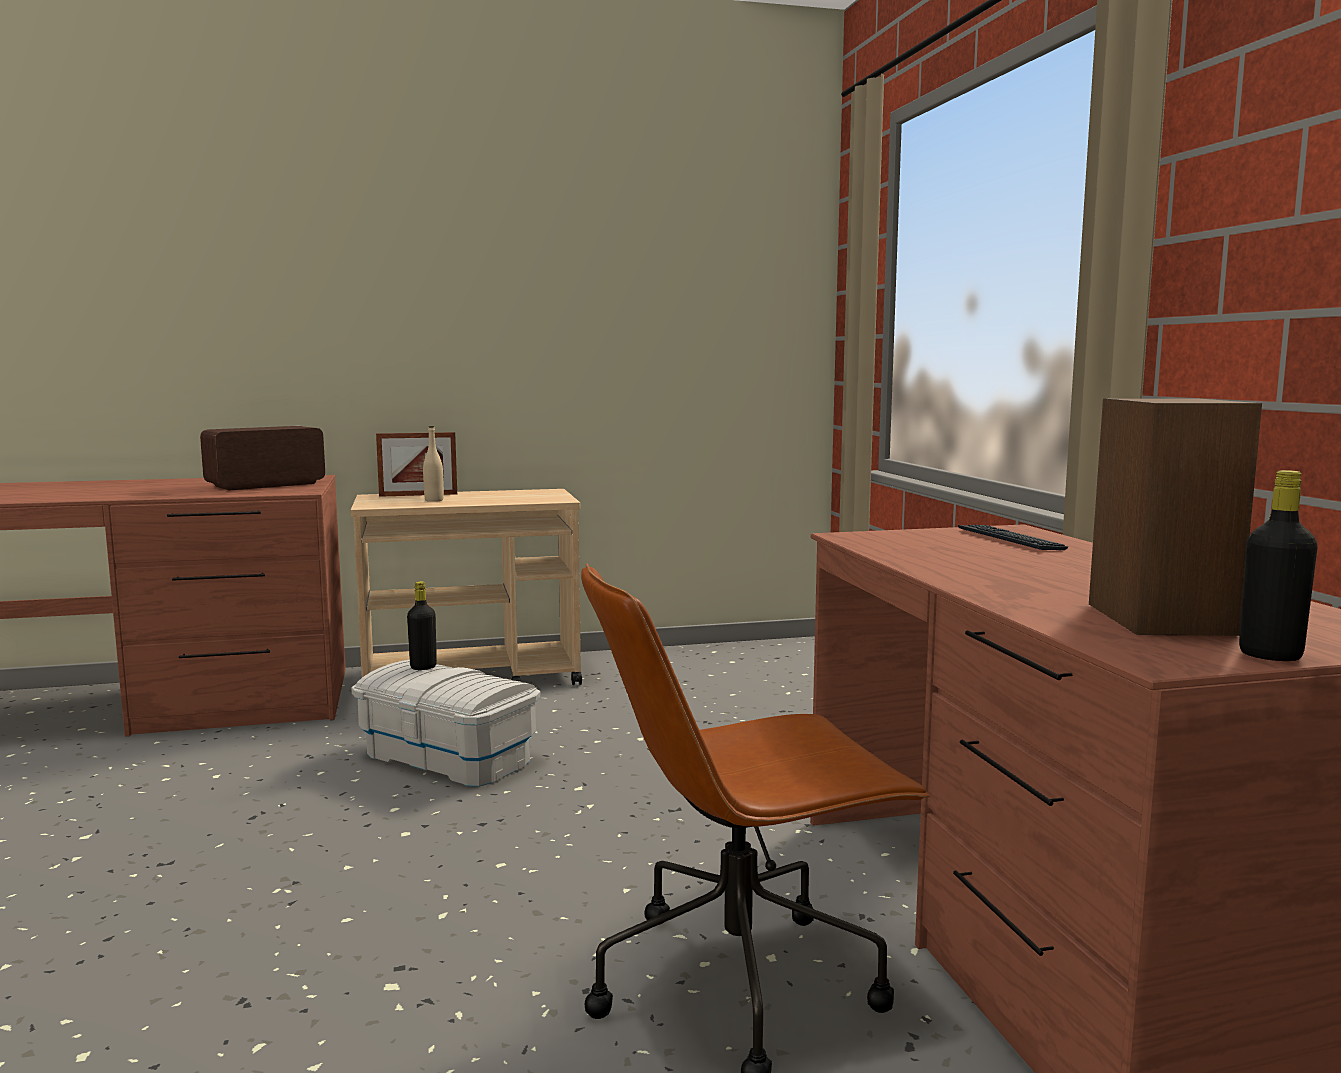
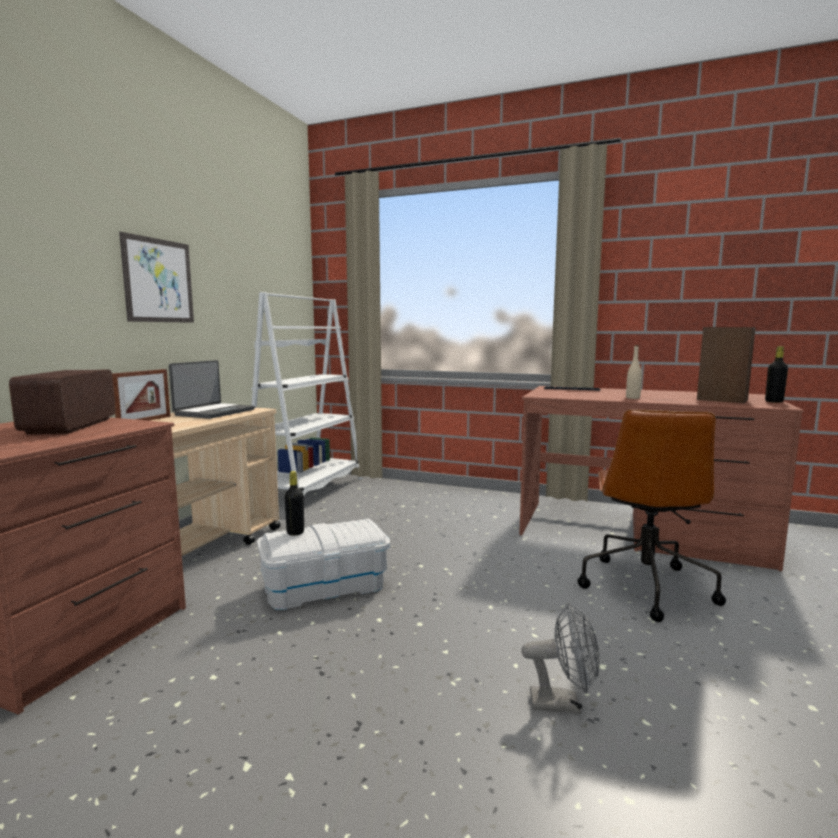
camera: 55 degrees left, 0 degrees up
(270, 972) = (563, 703): none -> grey fan
(434, 500) = (181, 421): beige bottle -> beige bottle (632, 398)
(485, 316) = (158, 280): none -> picture
(507, 496) = (214, 412): none -> laptop
(733, 656) = (308, 491): none -> white bookcase

